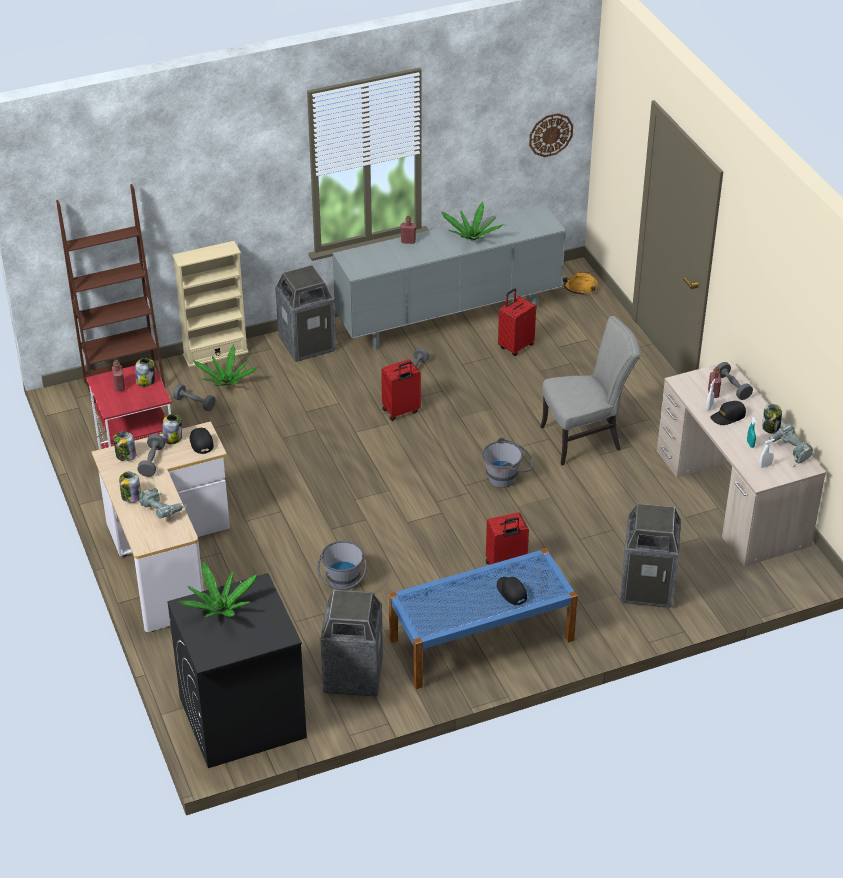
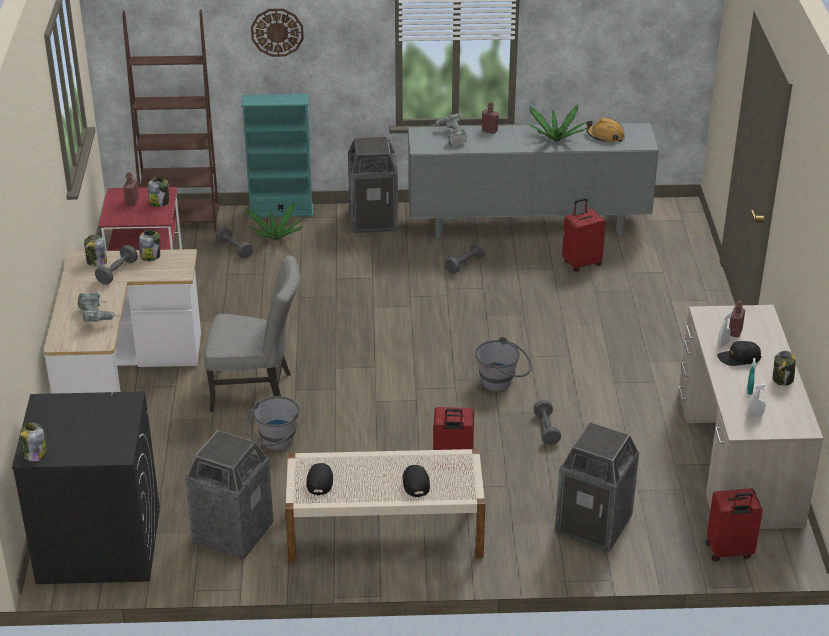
camera: 20 degrees right, 5 degrees down
(131, 497) = (76, 298): jar -> jar (34, 454)
(201, 442) = (174, 265): black cap -> black cap (320, 481)
(215, 353) = (281, 211): beige bookcase -> turquoise bookcase
(220, 608) = (75, 413): potted plant -> none
(401, 411) = (430, 298): red suitcase -> red suitcase (729, 552)
(481, 640) = (385, 533): blue bench -> beige bench
(550, 134) = (667, 49): wall clock -> wall clock (277, 32)
(580, 288) = (680, 224): orange hard hat -> orange hard hat (605, 136)
(586, 438) = (608, 363): grey chair -> grey chair (257, 391)
(732, 387) = (760, 330): grey dumbbell -> grey dumbbell (546, 429)
(788, 452) = (789, 408): power drill -> power drill (450, 137)

